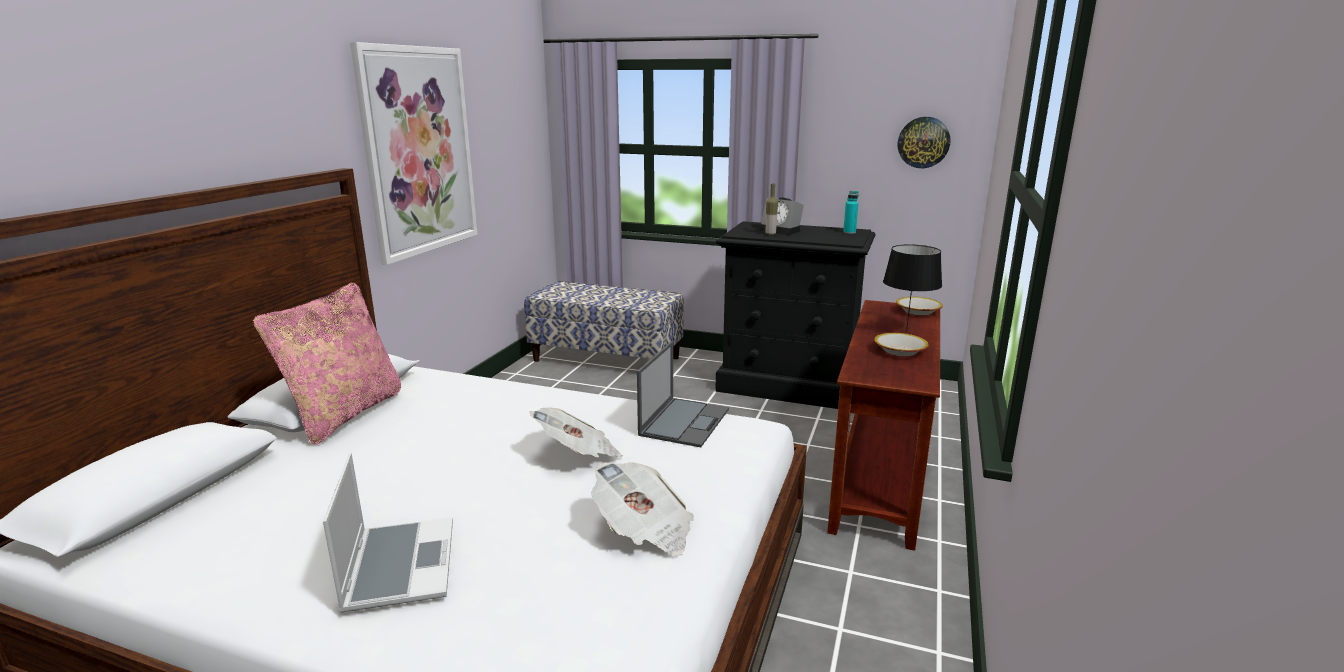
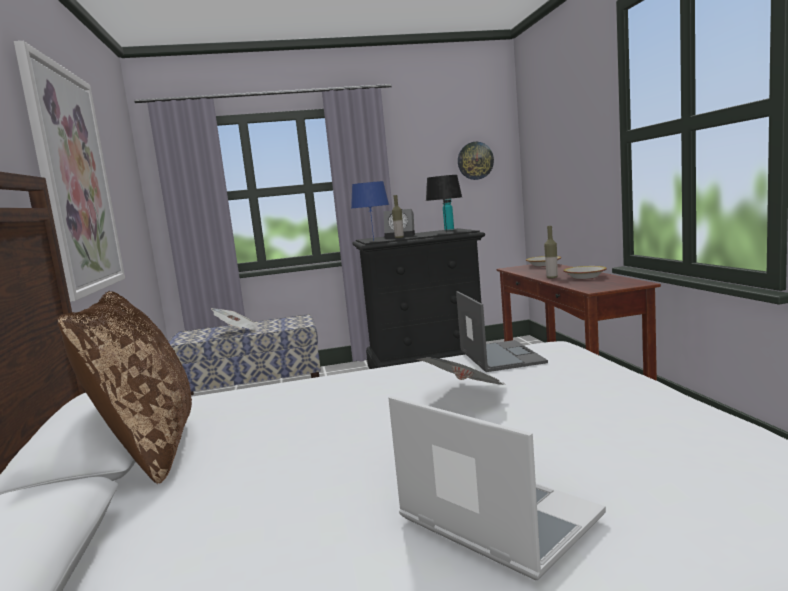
camera: 30 degrees left, 10 degrees down
(347, 415) = (150, 452): pink pillow -> brown pillow
(645, 531) = (632, 412): newspaper -> newspaper (238, 331)
(737, 233) = (373, 241): none -> blue table lamp
(871, 338) = (552, 277): none -> bottle
(907, 332) = (563, 271): black table lamp -> black table lamp (447, 232)

